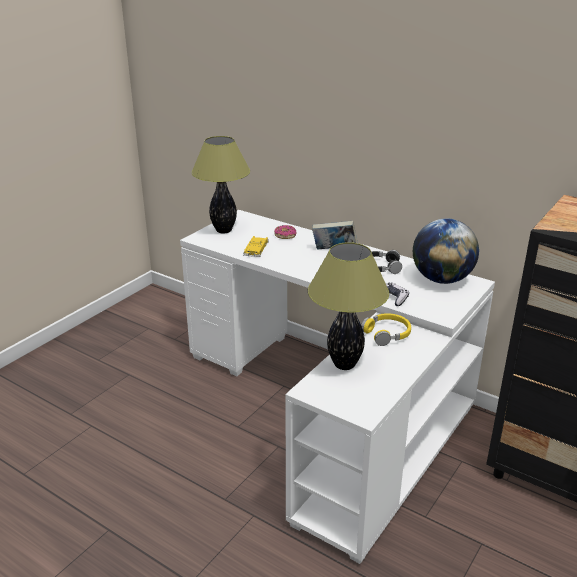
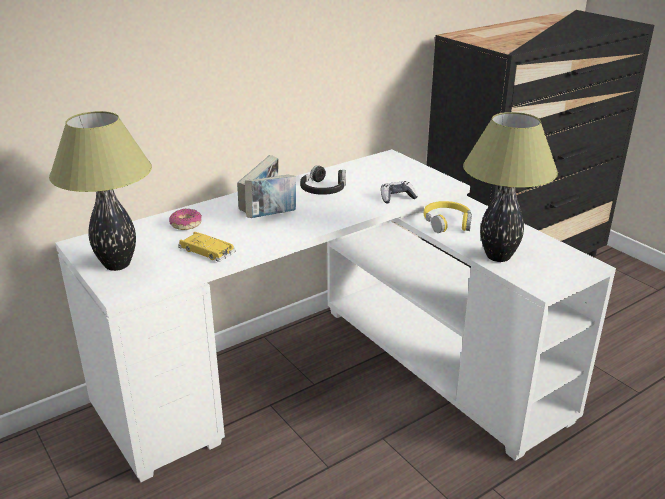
camera: 70 degrees left, 0 degrees up
(318, 258) = (272, 216): none -> book
(441, 279) = (373, 168): globe -> none

